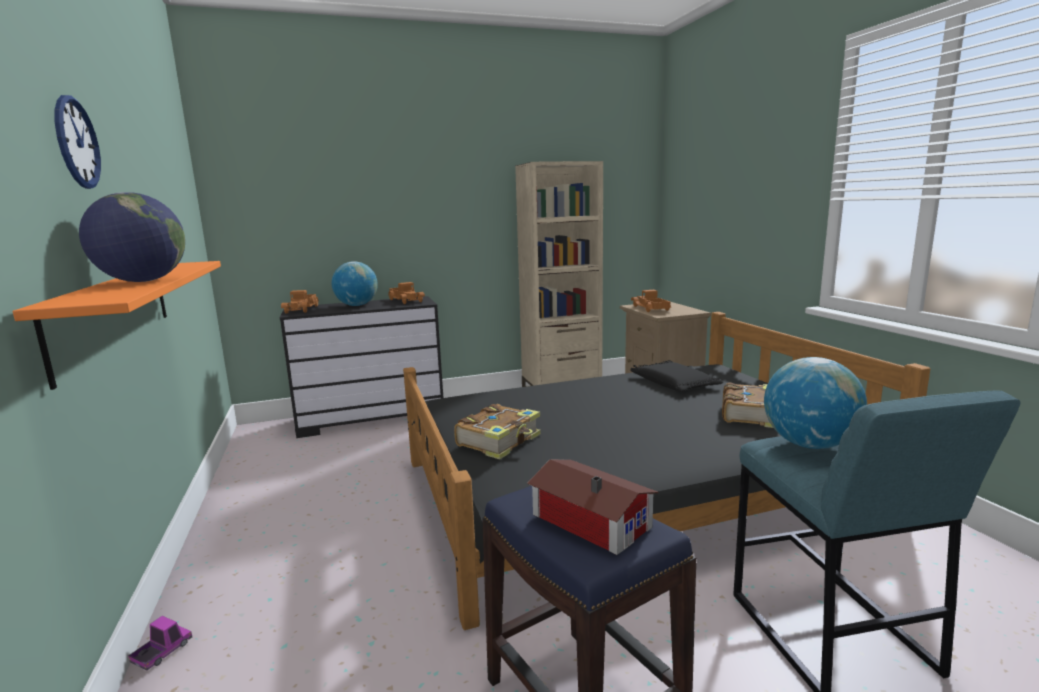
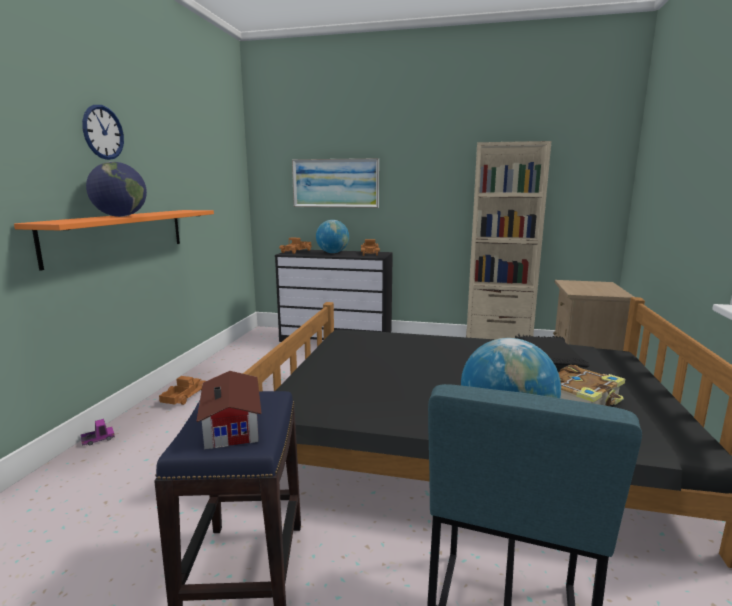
camera: 30 degrees right, 0 degrees up
(343, 213) = (335, 183): none -> picture
(500, 441) = (336, 367): book -> none
(650, 309) = (577, 286): toy truck -> toy truck (183, 396)

